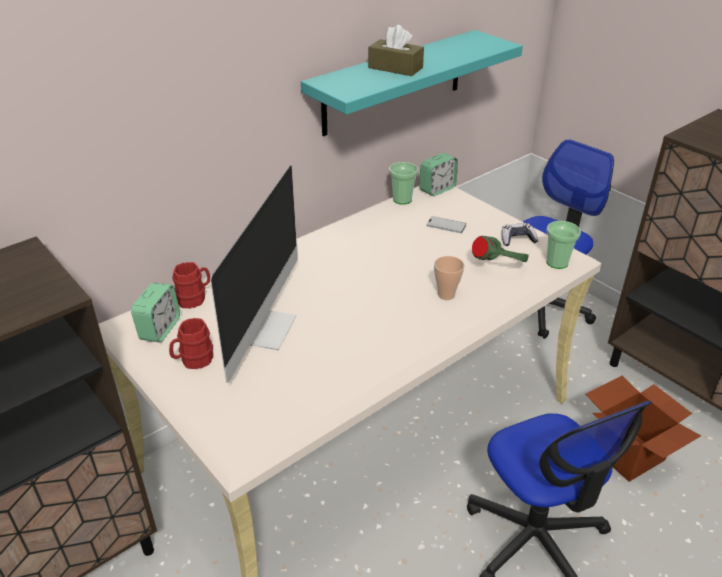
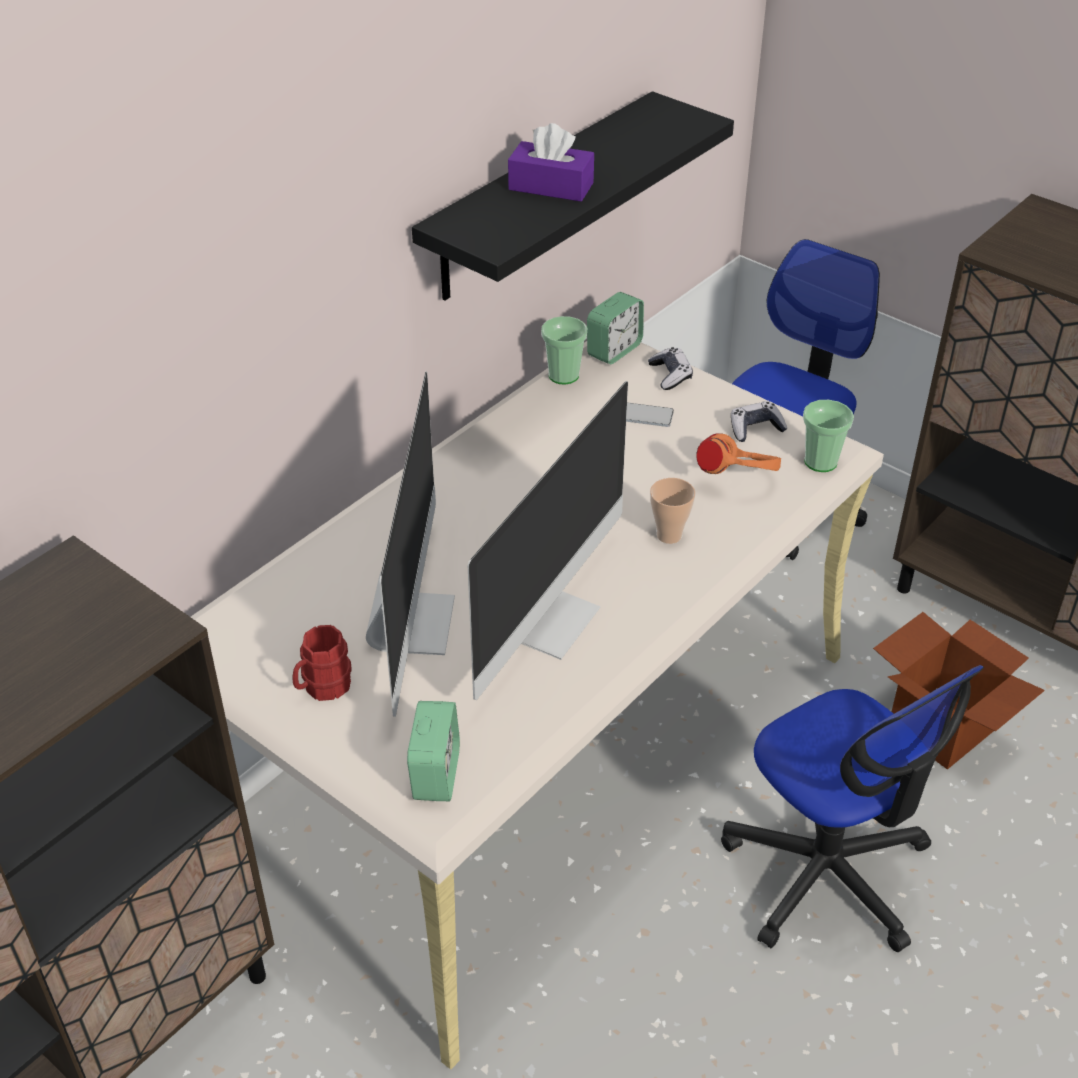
camera: 10 degrees left, 5 degrees up
(160, 329) = (253, 644): alarm clock -> alarm clock (436, 774)
(195, 298) = (289, 585): red mug -> none
(353, 336) = (548, 618): none -> monitor
(394, 82) = (540, 197): turquoise shelf -> black shelf
(395, 68) = (551, 186): brown tissue box -> purple tissue box
(469, 205) = (670, 375): none -> game controller
(498, 267) = (737, 480): green headphones -> orange headphones

